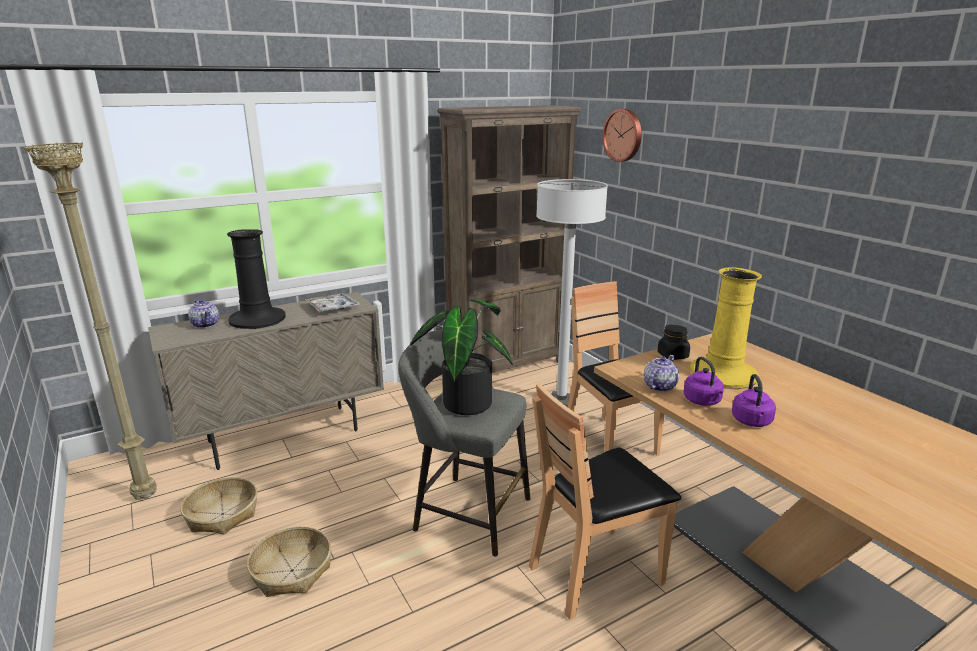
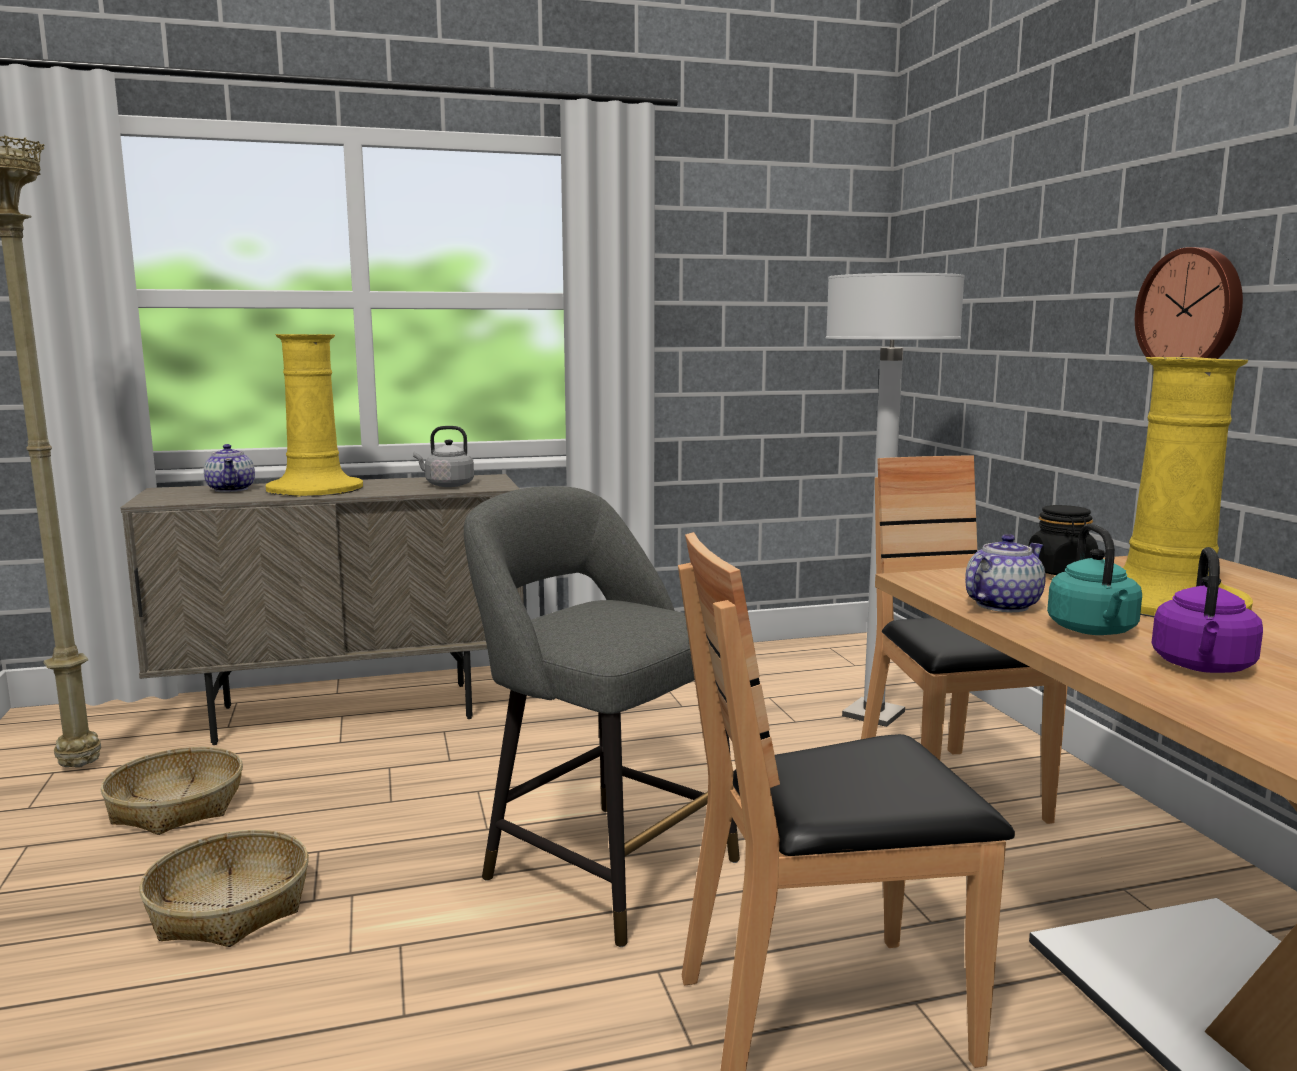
camera: 15 degrees right, 10 degrees down
(257, 319) = (314, 489): black vase -> yellow vase
(333, 308) = (447, 485): tray -> grey kettle
(463, 401) = (596, 616): potted plant -> none
(507, 366) = (790, 656): brown bookcase -> none
(623, 135) = (1009, 197): wall clock -> wall clock (1192, 310)
(703, 401) = (1093, 631): purple kettle -> turquoise kettle

